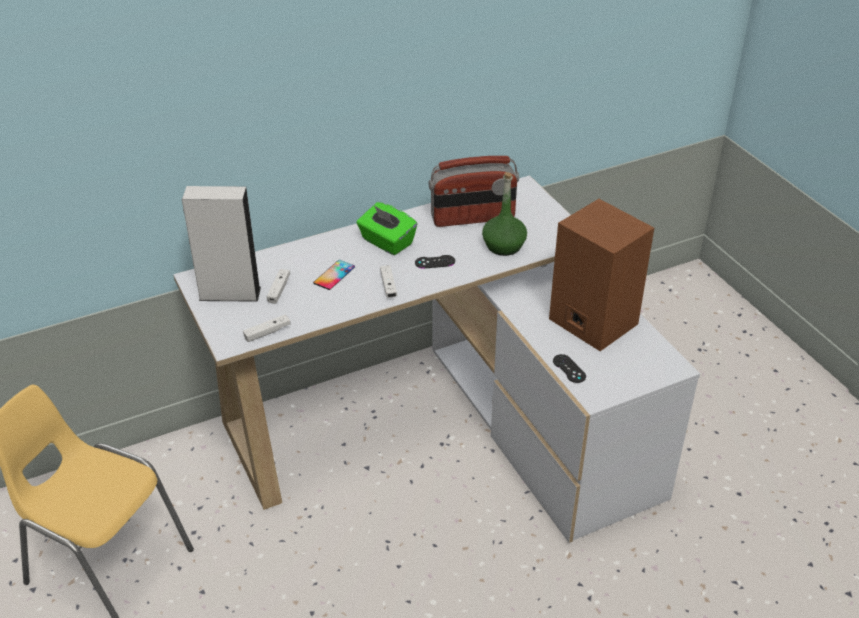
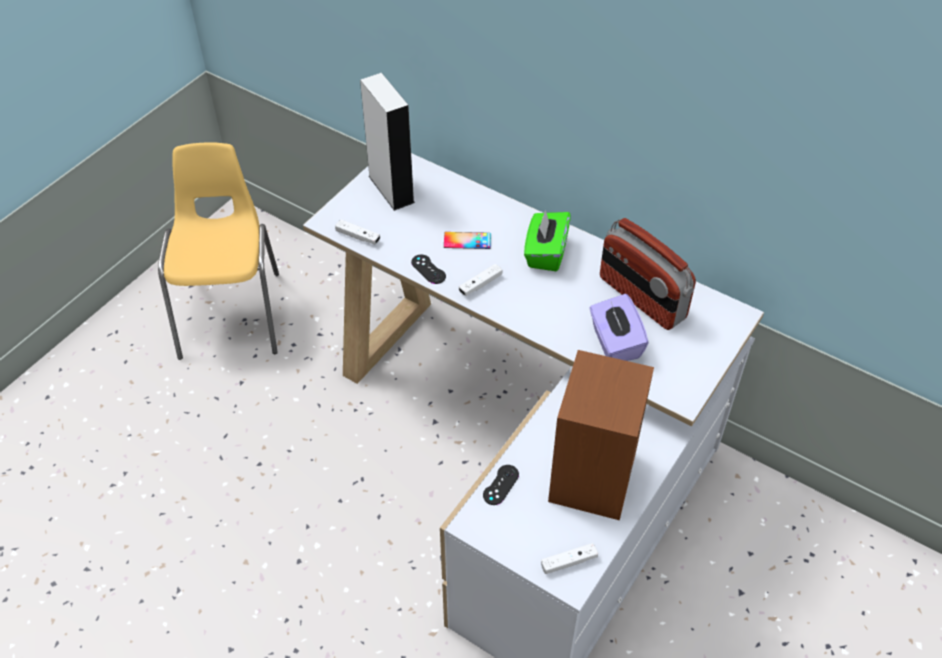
camera: 60 degrees right, 10 degrees up
(279, 290) = (419, 216): white game controller -> white game controller (568, 562)
(435, 262) = (544, 301): black game controller -> black game controller (428, 269)
(504, 246) = (615, 343): green bottle -> purple tissue box

